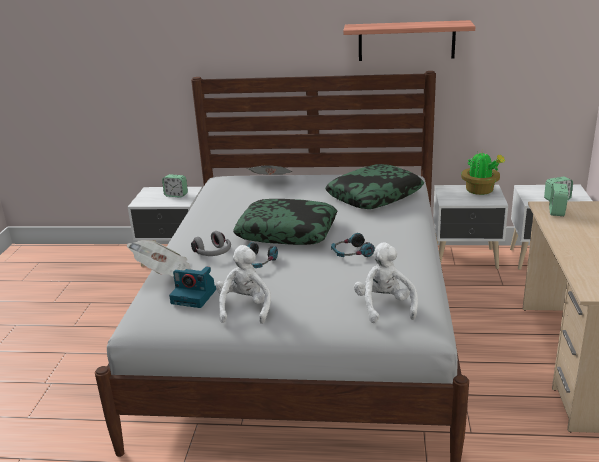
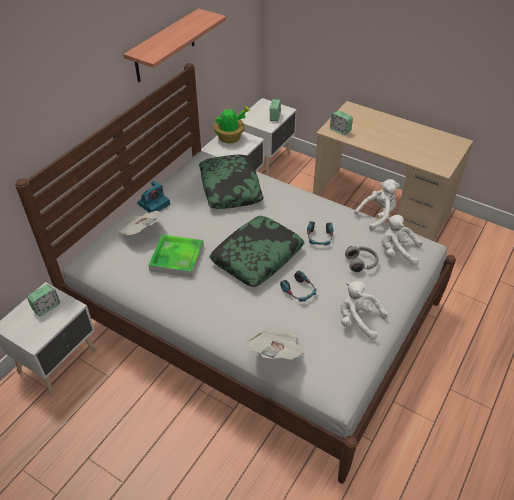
camera: 65 degrees left, 20 degrees up
(195, 296) = (328, 344): camera -> camera (154, 203)
(213, 253) = (263, 312): grey headphones -> grey headphones (361, 263)
(250, 202) = (177, 258): none -> tray
(436, 278) = (377, 215): none -> white plush toy

